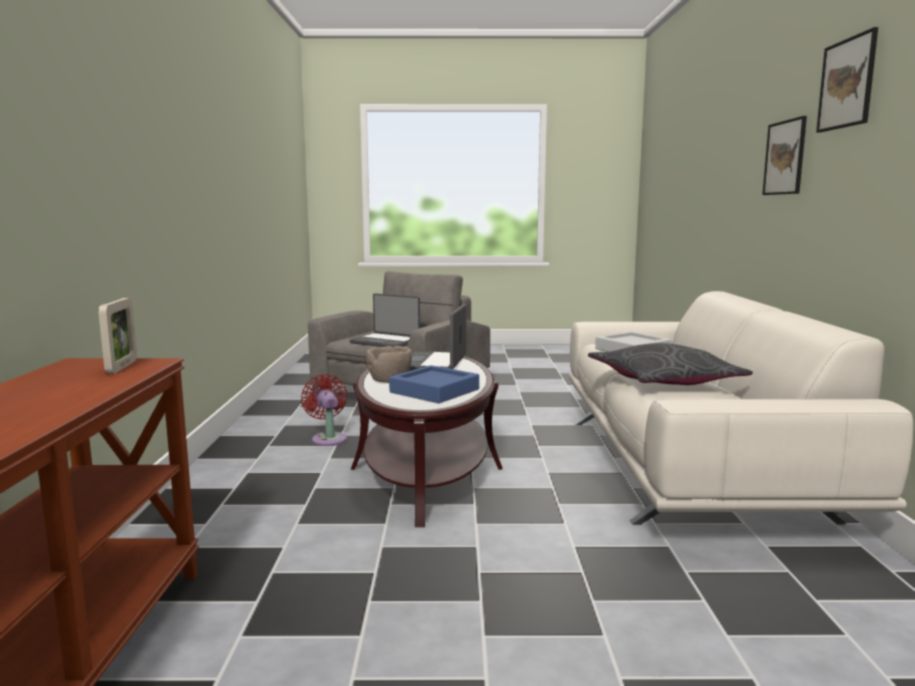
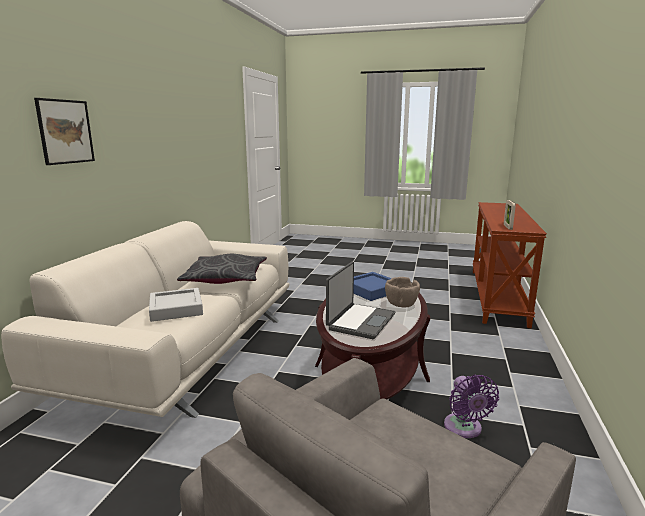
camera: 165 degrees left, 5 degrees up
(328, 438) = (464, 429): red fan -> purple fan
(386, 342) = (409, 445): laptop -> none
(847, 83) = (117, 90): picture -> none

